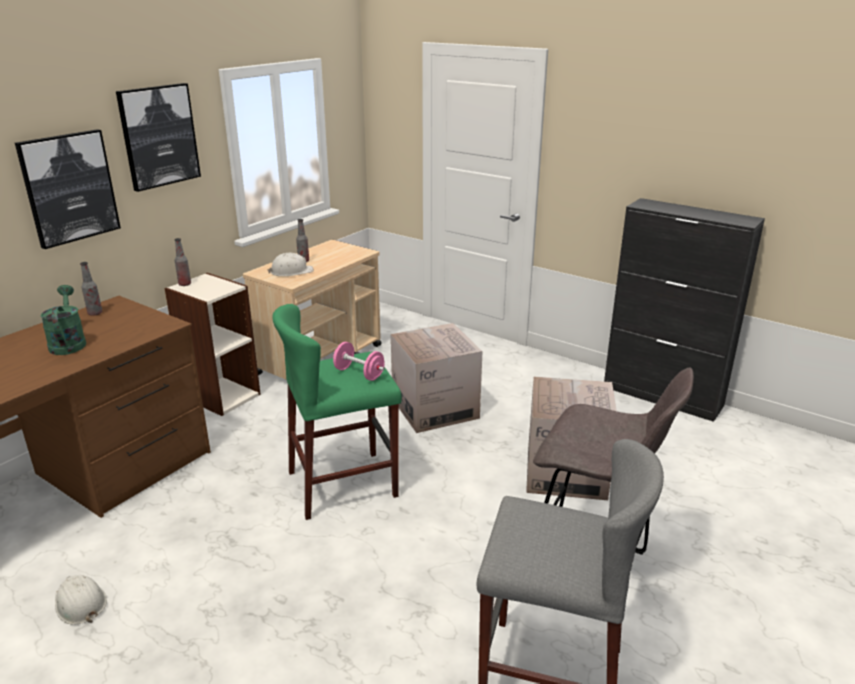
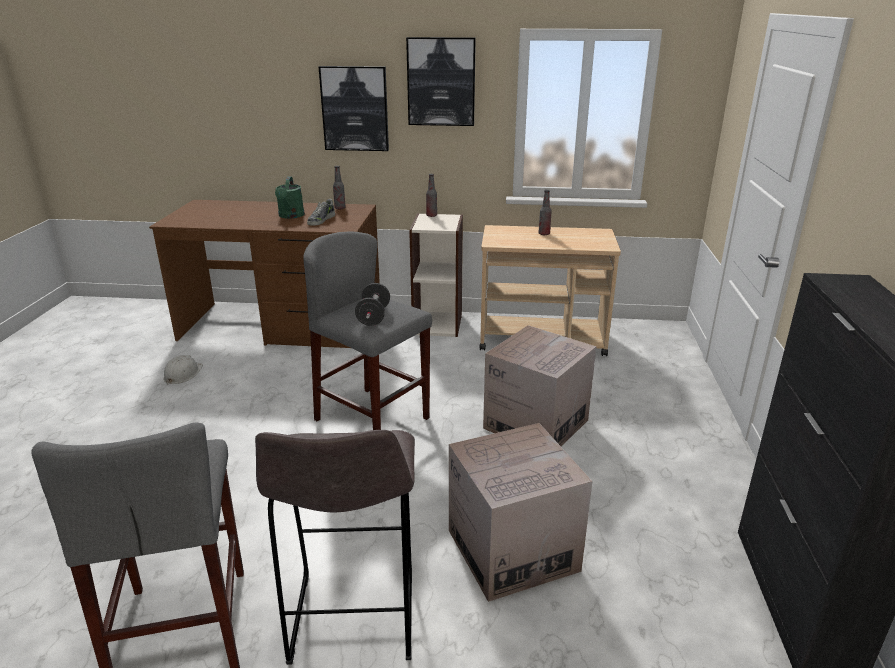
camera: 60 degrees right, 0 degrees up
(68, 343) = (290, 216): green watering can -> green watering can turned 135 degrees clockwise
(117, 330) = (321, 220): none -> shoe
(291, 271) = (515, 236): white hard hat -> none
(343, 484) = (372, 419): green stool -> grey stool
(359, 373) = (373, 317): pink dumbbell -> black dumbbell

